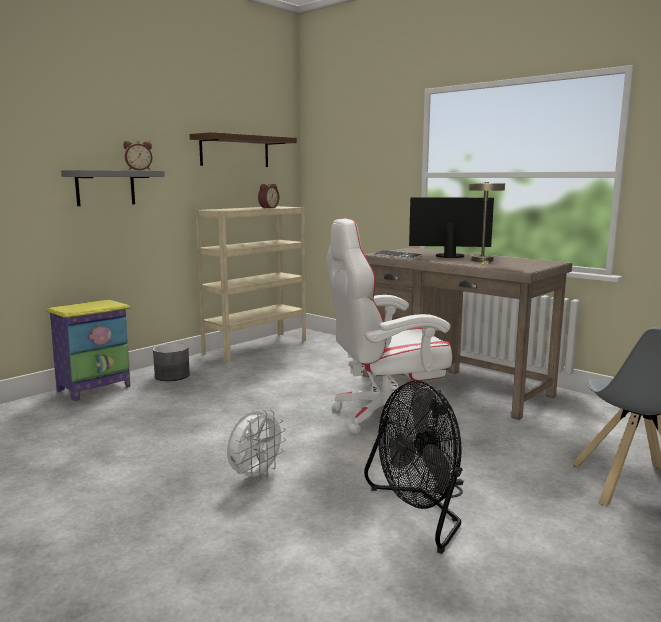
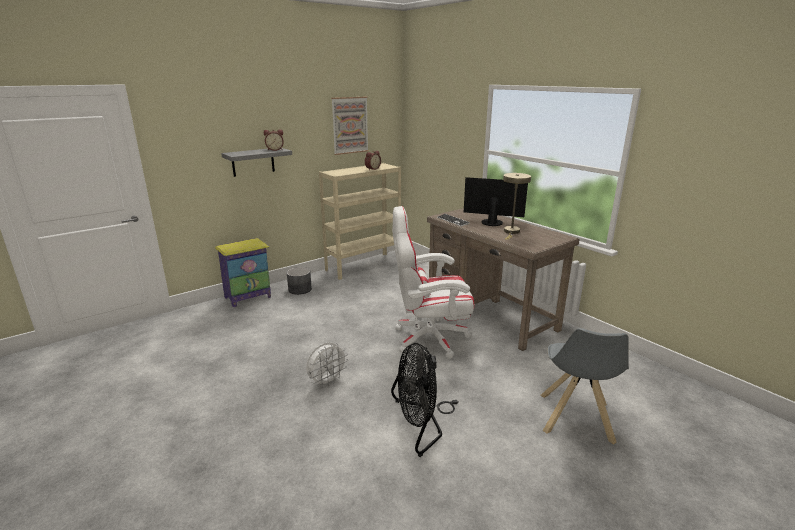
camera: 10 degrees right, 10 degrees up
(235, 151) = (350, 125): brown shelf -> picture

